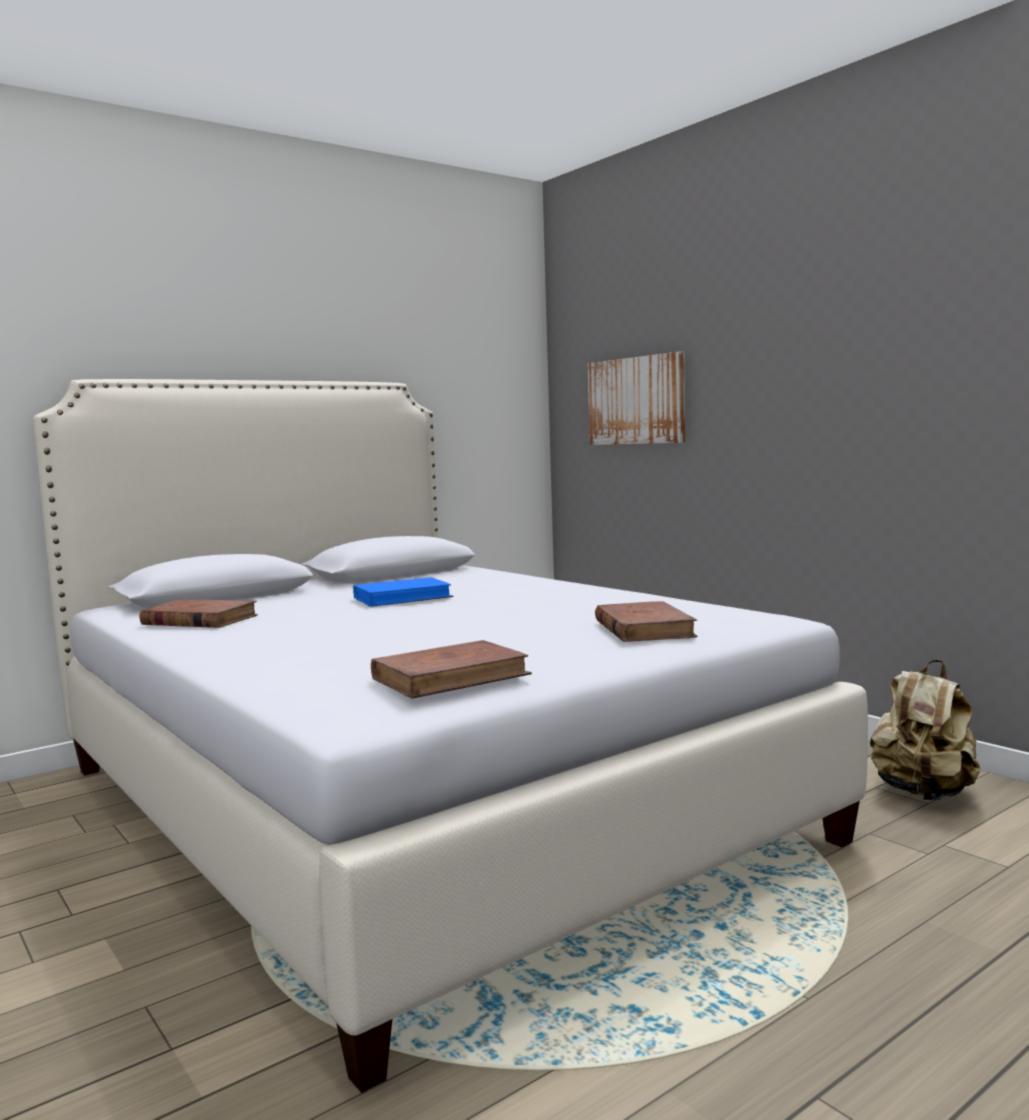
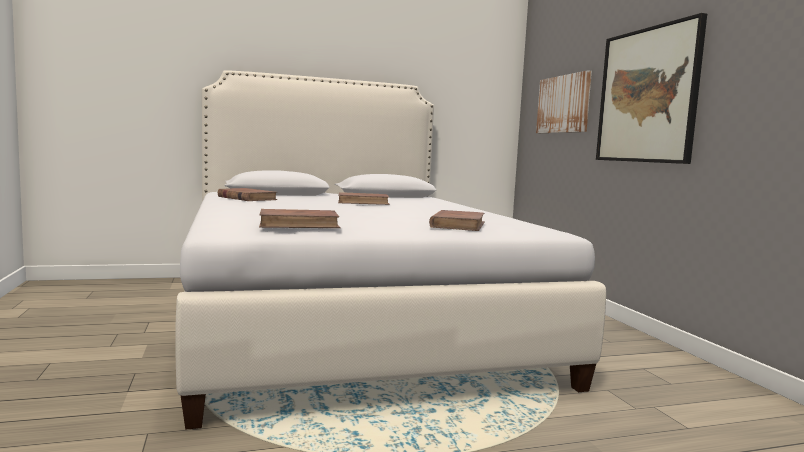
camera: 20 degrees right, 0 degrees up
(403, 598) = (363, 202): blue book -> brown book
(789, 390) = (647, 95): none -> picture
(924, 793) = (674, 378): beige backpack -> none

